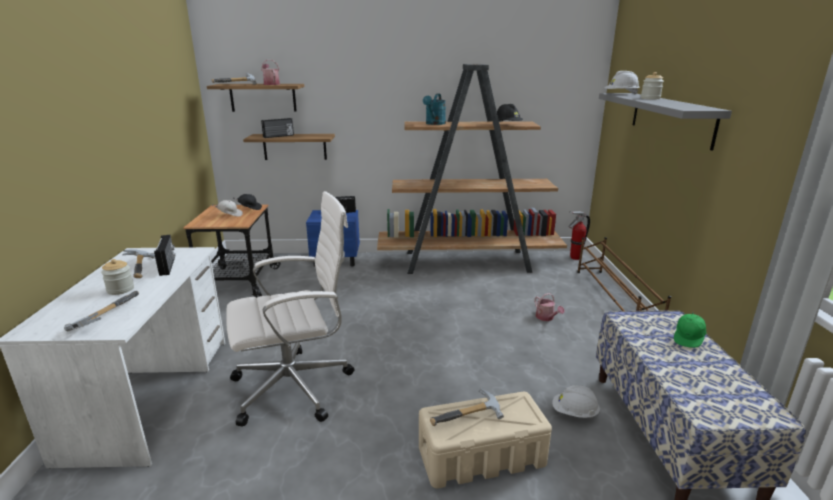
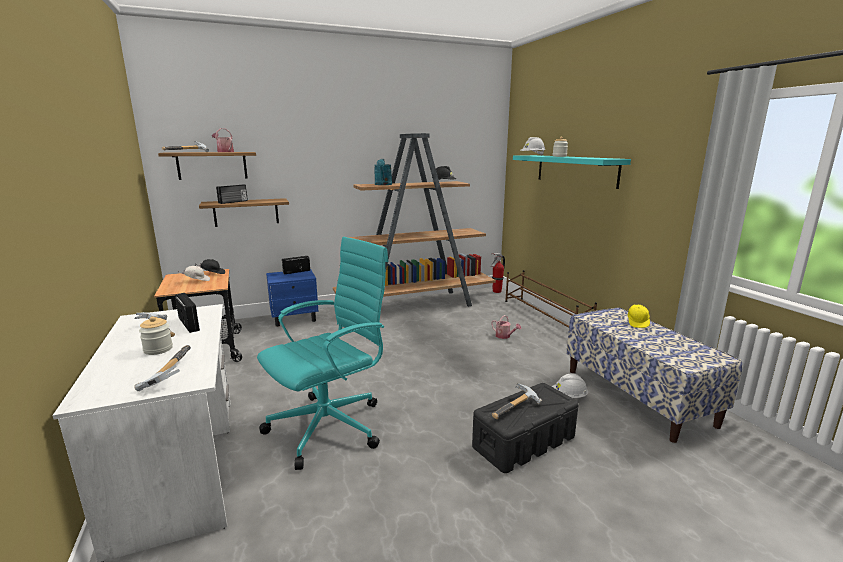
camera: 20 degrees left, 5 degrees down
(296, 387) = (330, 426): white office chair -> turquoise office chair
(482, 456) = (524, 442): beige storage box -> black storage box
(670, 118) = (575, 170): grey shelf -> turquoise shelf
(688, 338) = (637, 323): green cap -> yellow cap

